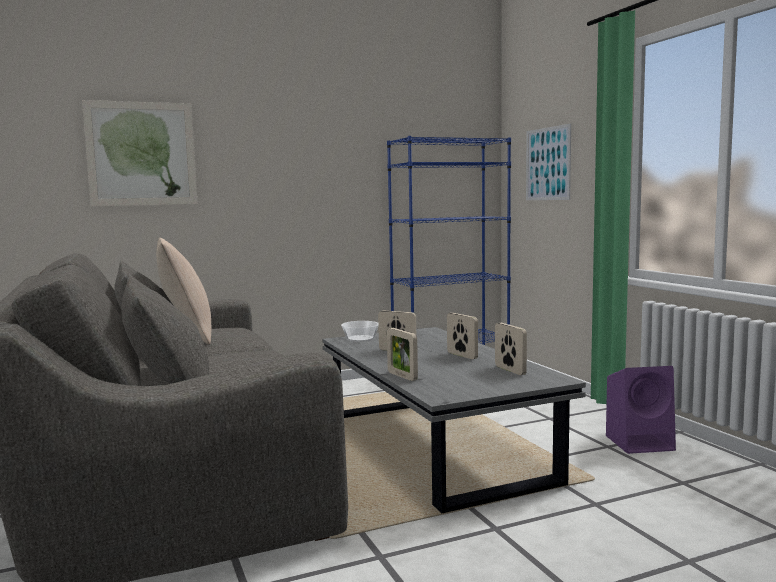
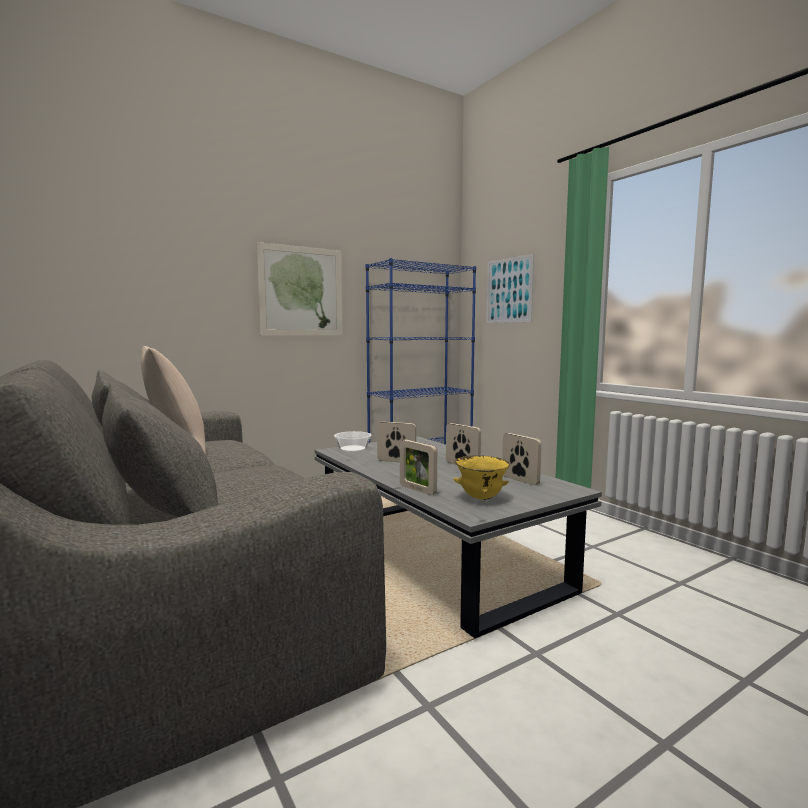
camera: 10 degrees left, 0 degrees up
(141, 154) = (121, 261): picture -> picture (301, 291)
(458, 385) = (480, 498): none -> yellow bowl
(641, 442) = (619, 541): purple speaker -> none

